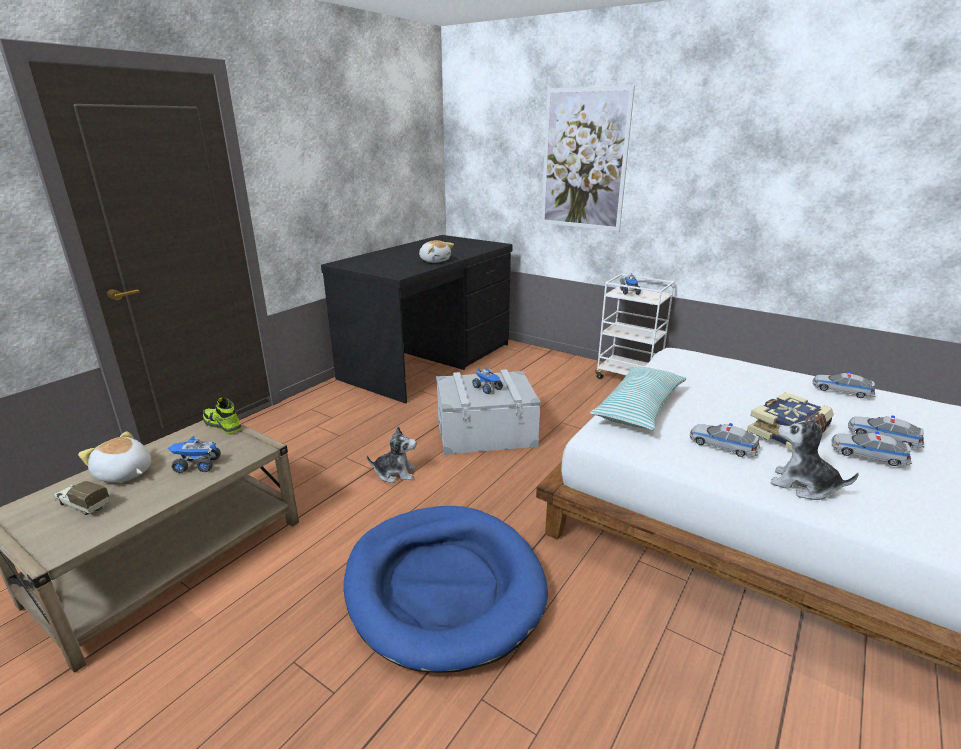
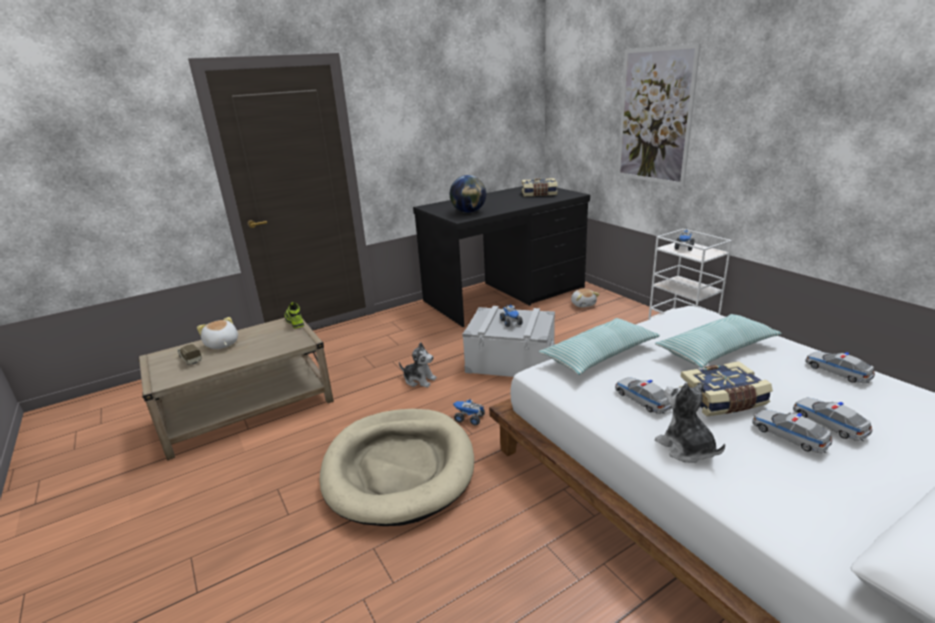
camera: 25 degrees right, 0 degrees up
(197, 466) = (262, 346): toy truck -> toy truck (469, 419)
(400, 267) = (469, 212): none -> globe
(435, 261) = (503, 208): plush toy -> plush toy (583, 304)
(443, 586) = (399, 468): blue dog bed -> beige dog bed
(458, 245) = (539, 194): none -> book
(735, 386) = (716, 350): none -> pillow

